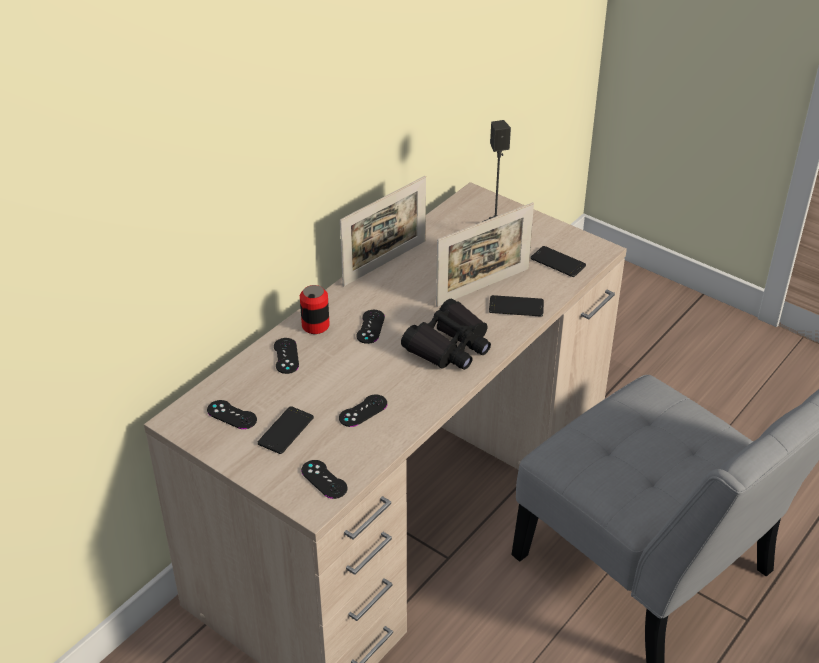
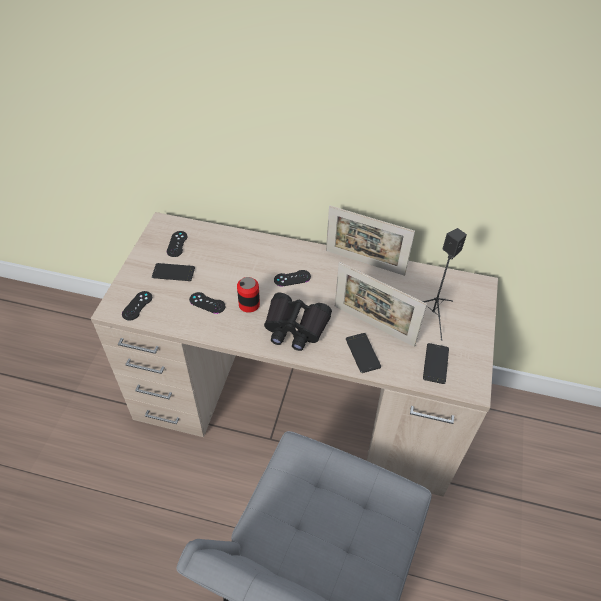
camera: 65 degrees right, 10 degrees up
(286, 356) = (241, 248): black game controller -> none
(315, 325) = (278, 251): can -> can (249, 305)

